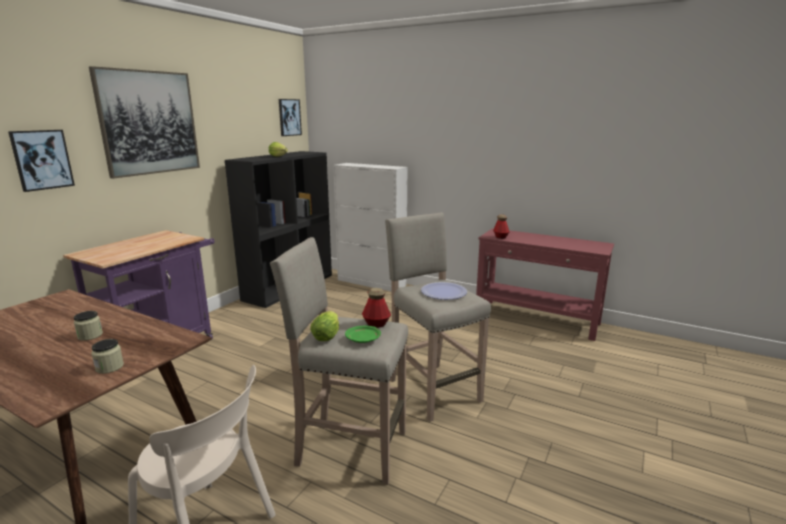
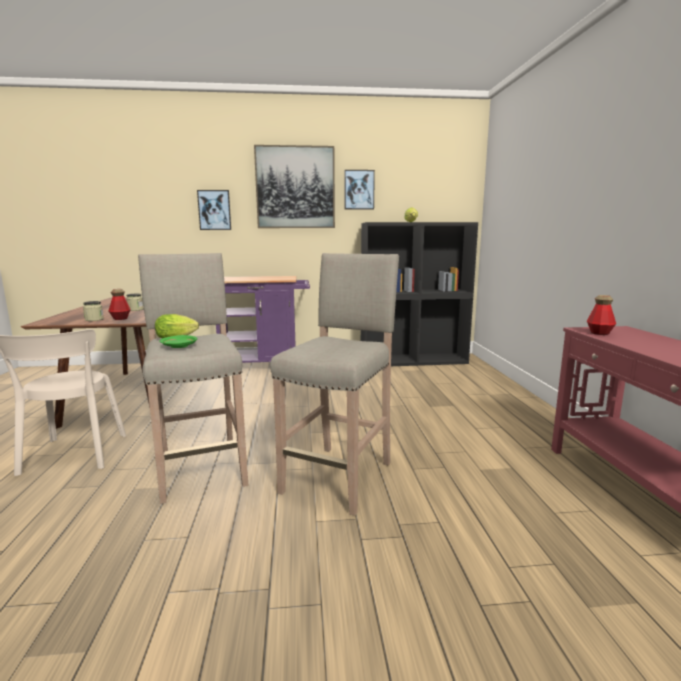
camera: 55 degrees right, 5 degrees down
(289, 117) = (455, 187): picture -> picture (359, 190)
(371, 282) = (494, 380): white cabinet -> none
(376, 324) = (218, 344): bottle -> bottle (120, 318)
(443, 292) = (339, 347): plate -> none

